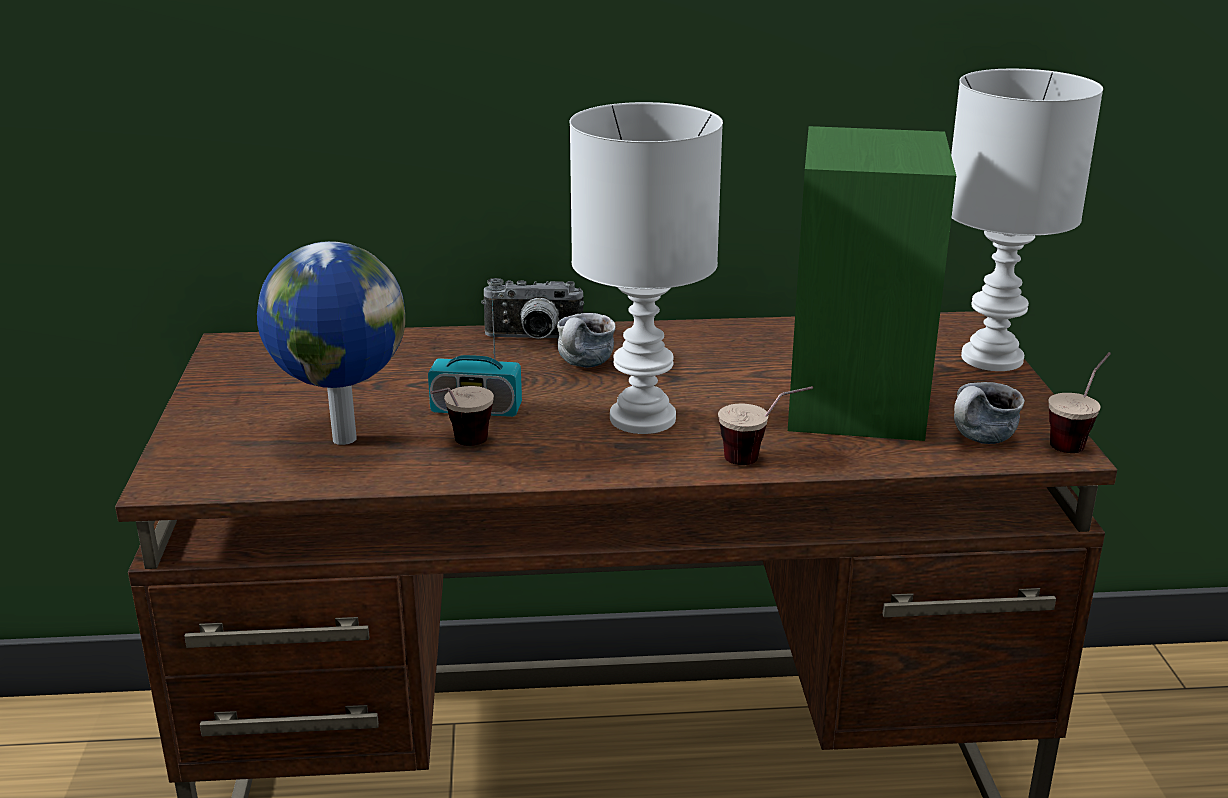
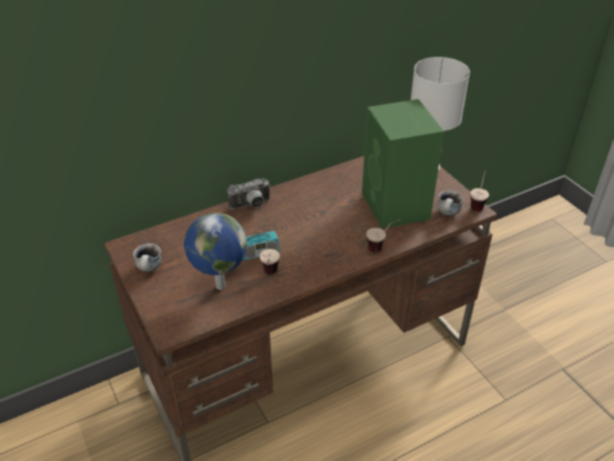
camera: 25 degrees left, 15 degrees up
(584, 366) = (283, 215): mug -> mug (150, 269)
(645, 418) = (327, 238): white table lamp -> none

